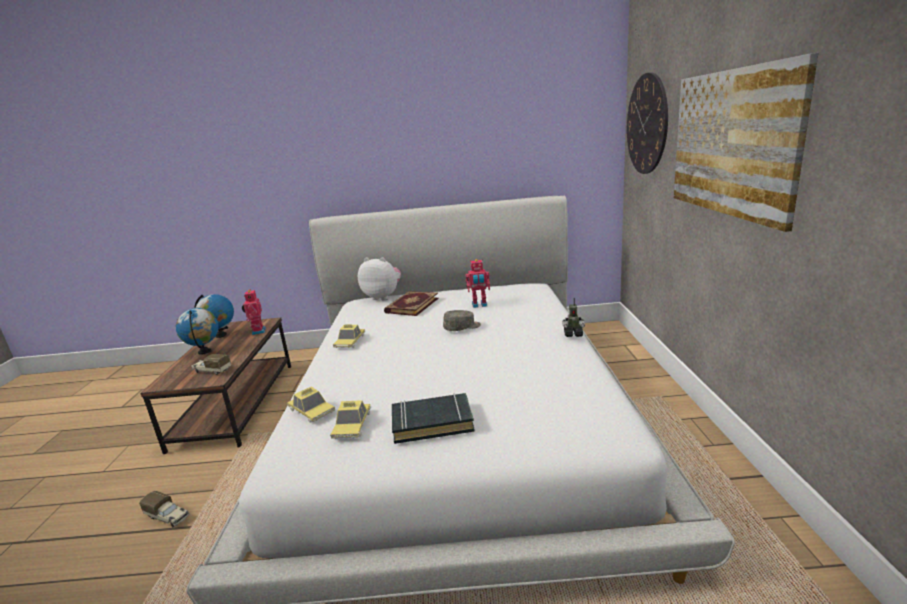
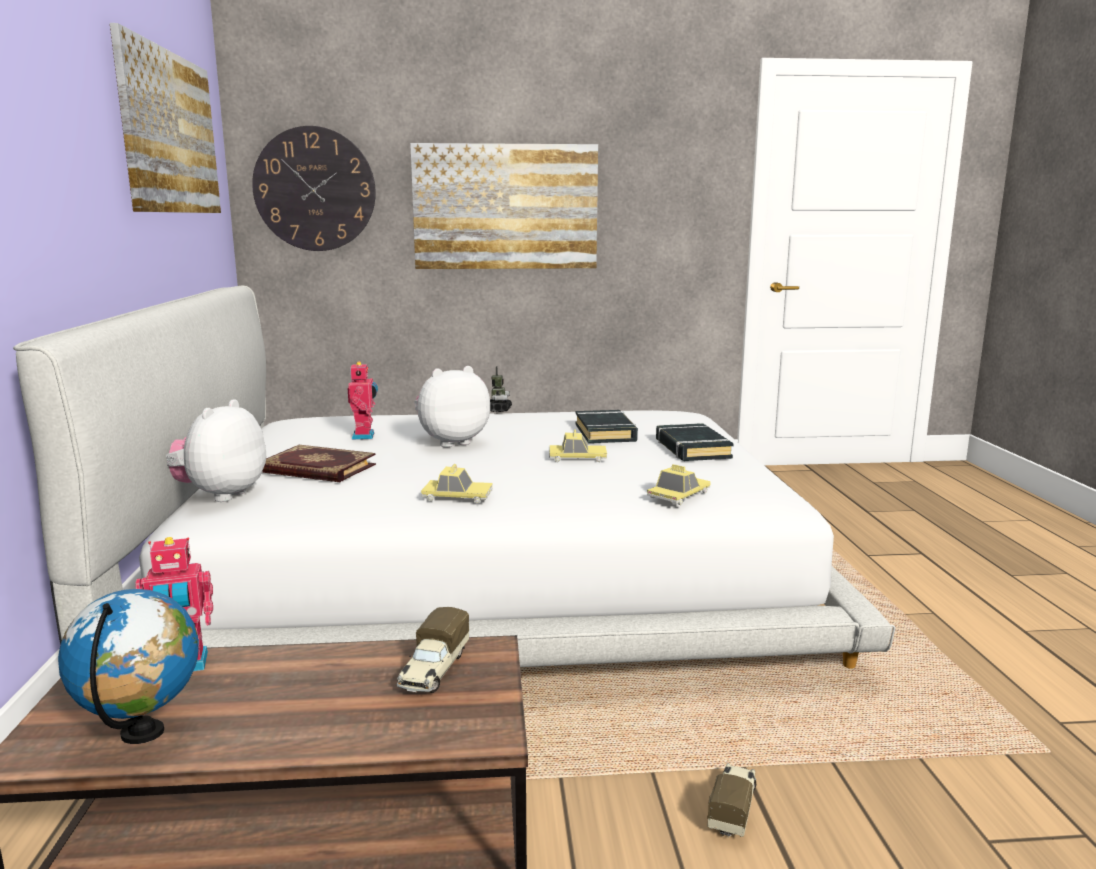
camera: 95 degrees left, 5 degrees down
(205, 352) = (282, 723): globe -> none
(352, 425) = (705, 474): toy car -> toy car (577, 458)
(462, 328) = (451, 442): grey cap -> plush toy
(489, 380) = (605, 433): none -> black book
(515, 106) = (170, 133): none -> picture

